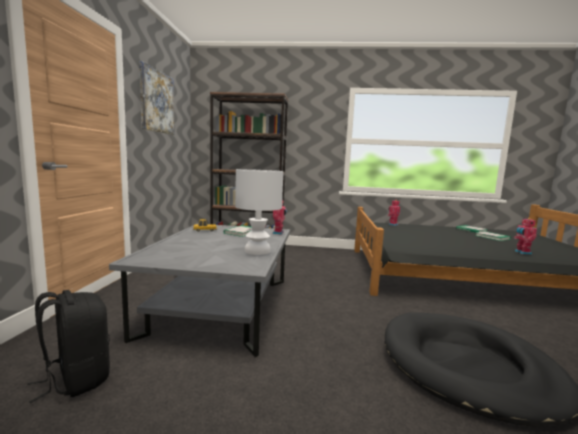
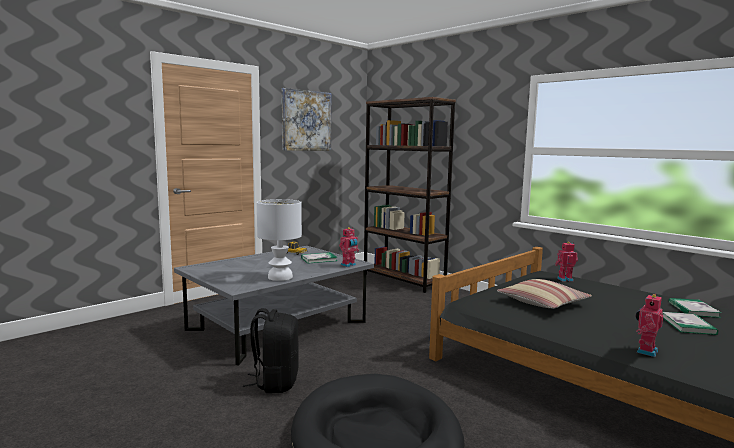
camera: 40 degrees right, 0 degrees up
(76, 379) = (138, 340): black backpack -> black backpack (275, 382)
(424, 238) = (542, 303): none -> pillow

